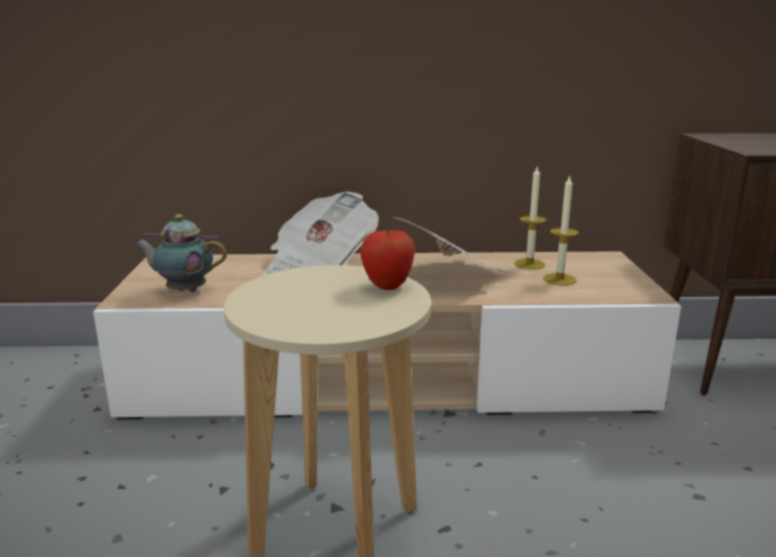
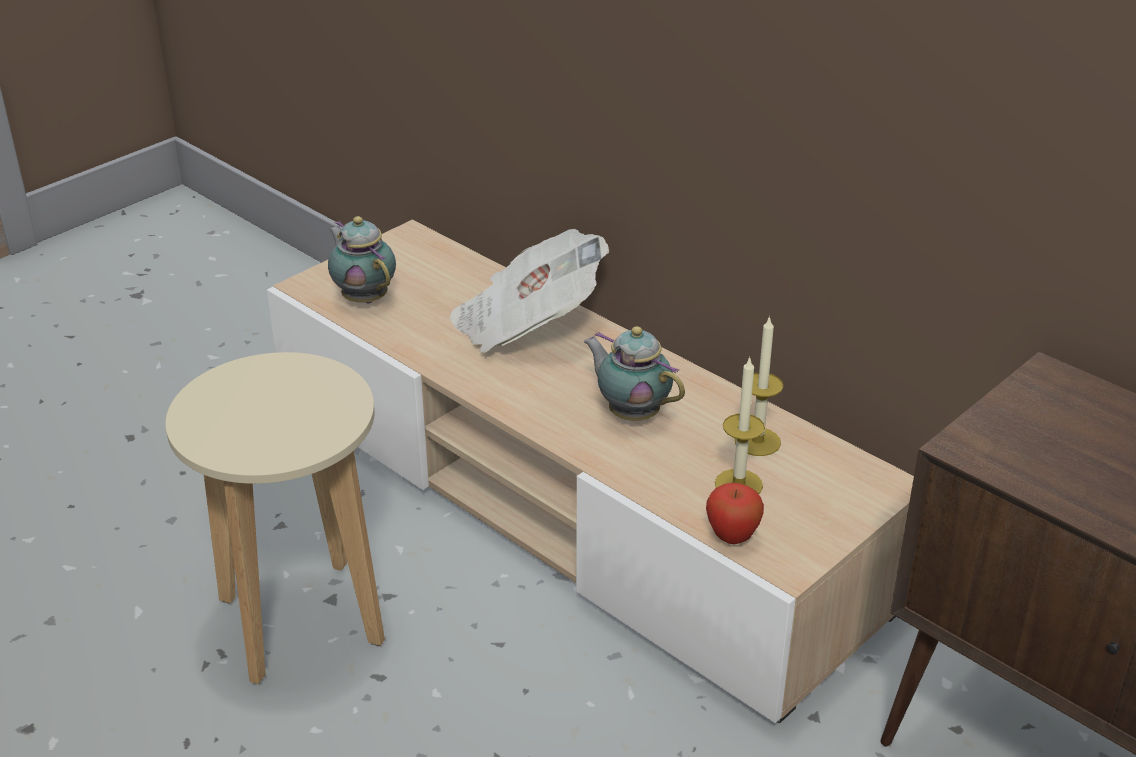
camera: 45 degrees right, 15 degrees up
(387, 287) = (330, 421): apple -> apple (732, 537)
(452, 277) = (631, 413): newspaper -> teapot

